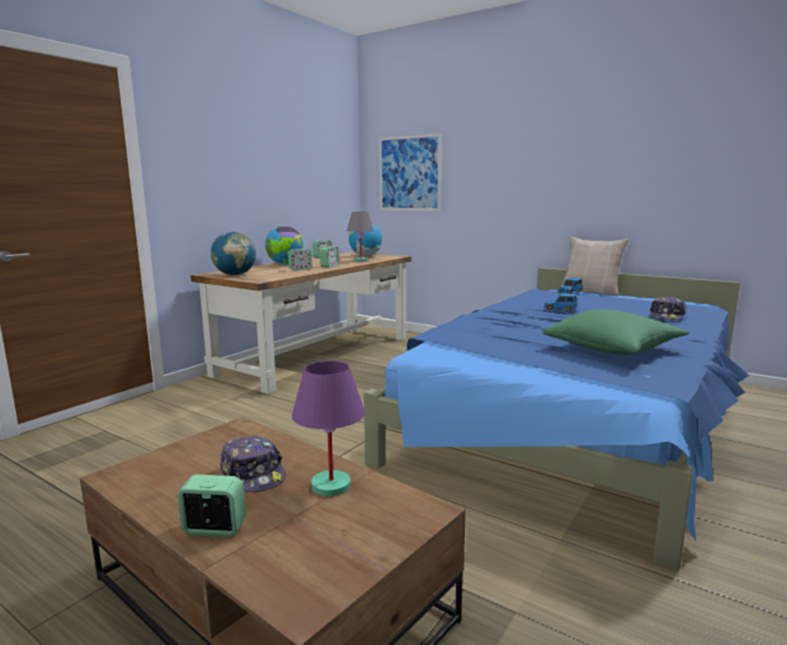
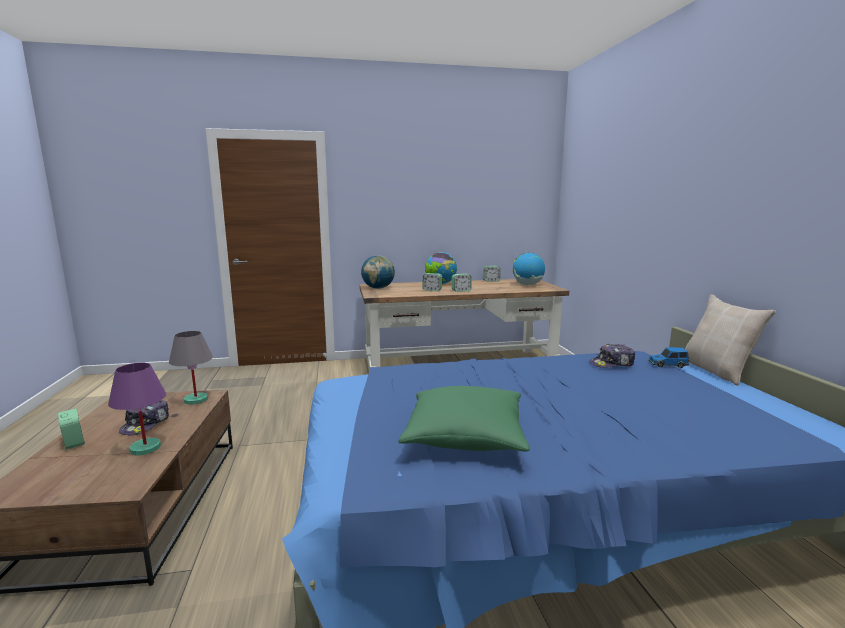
camera: 45 degrees right, 0 degrees up
(361, 260) = (505, 289): grey table lamp -> grey table lamp (196, 400)
(409, 173) = (588, 206): picture -> none
(560, 309) = (574, 380): toy car -> none
(667, 316) = (679, 429): cap -> cap (612, 364)

